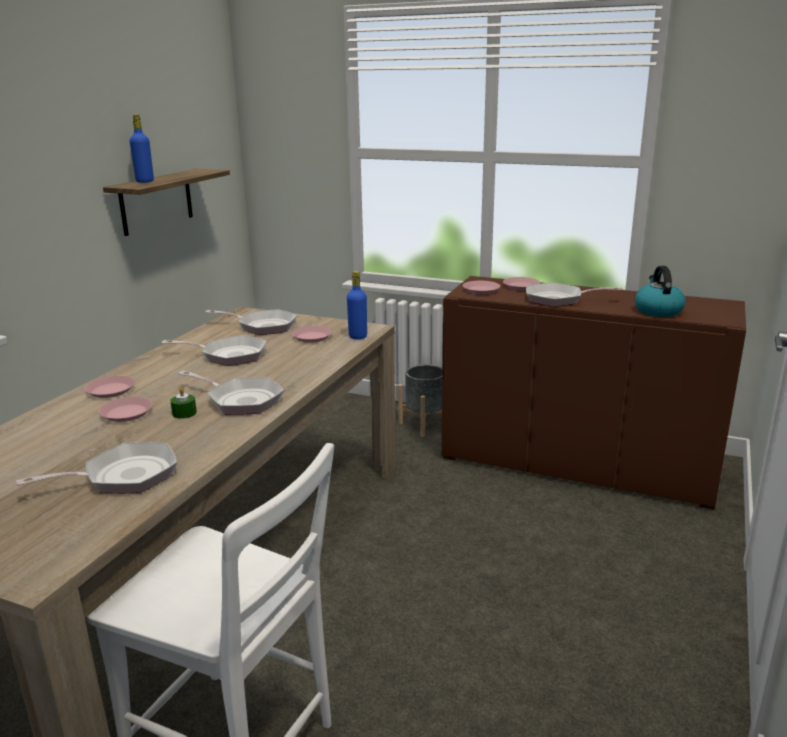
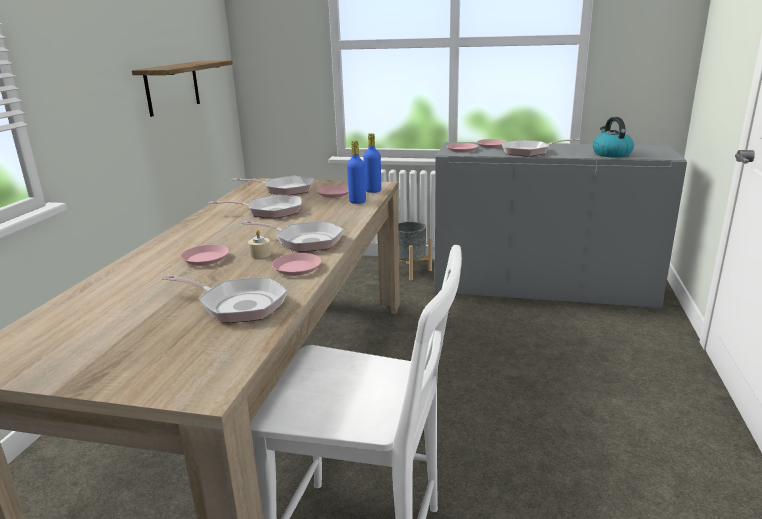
camera: 10 degrees left, 0 degrees up
(110, 390) = (178, 243): pink plate -> pink plate (297, 268)
(123, 477) = (237, 305): frying pan -> frying pan turned 60 degrees clockwise
(145, 181) = (166, 66): blue bottle -> blue bottle (357, 201)
(184, 413) = (260, 254): green candle -> beige candle
(576, 463) = (542, 288): brown cabinet -> grey cabinet

